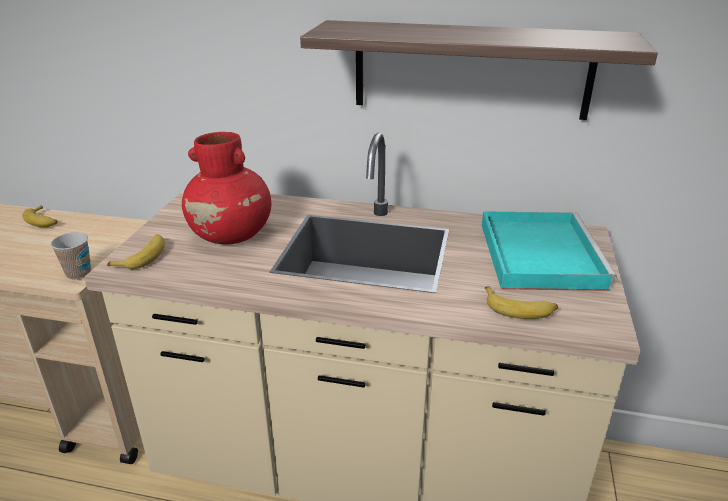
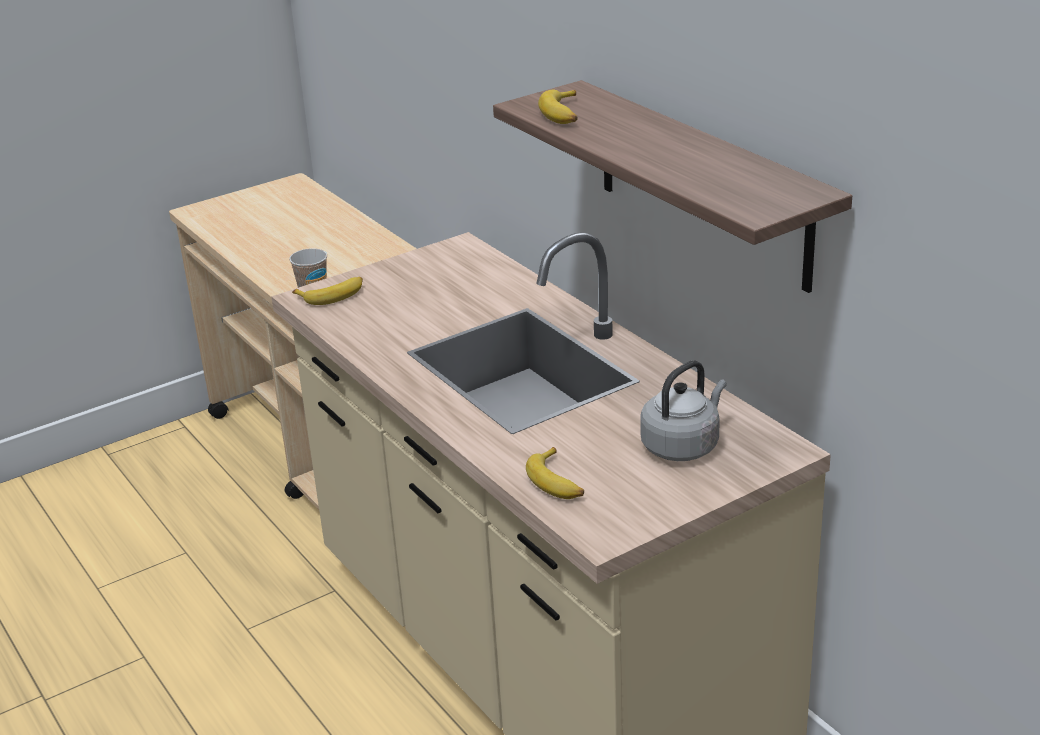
camera: 45 degrees right, 0 degrees up
(43, 221) = (346, 227): banana -> banana (564, 114)
(231, 235) = (427, 303): red vase -> none
(538, 253) = (683, 445): turquoise tray -> grey kettle

